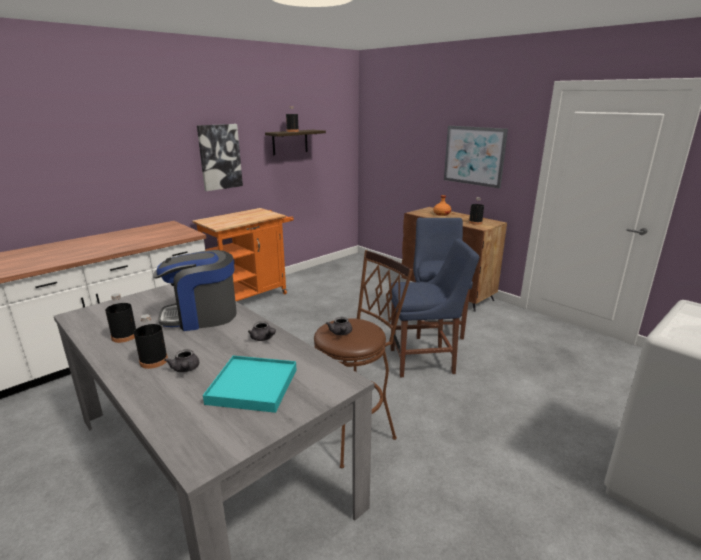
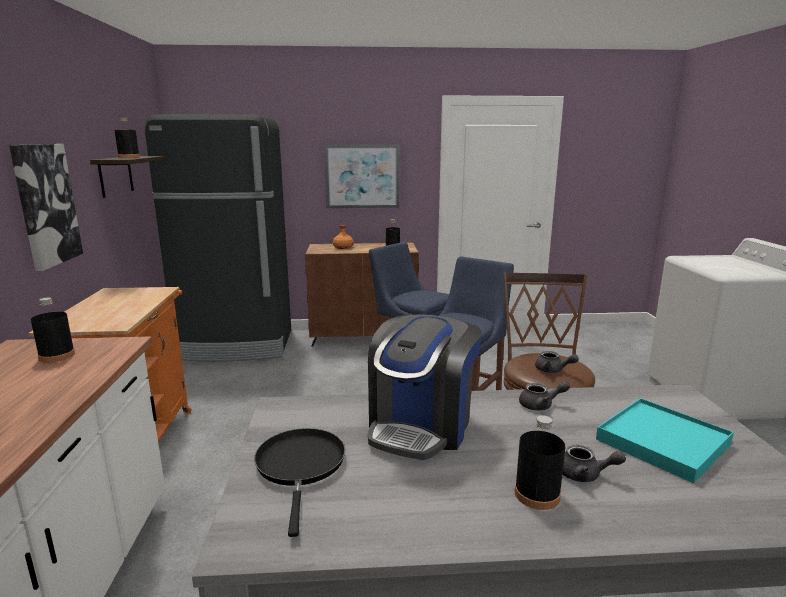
camera: 50 degrees left, 5 degrees down
(124, 336) = (416, 504): black bottle -> black bottle (57, 356)
(138, 305) = (300, 466): none -> black frying pan
(366, 268) = (237, 345): none -> black fridge

